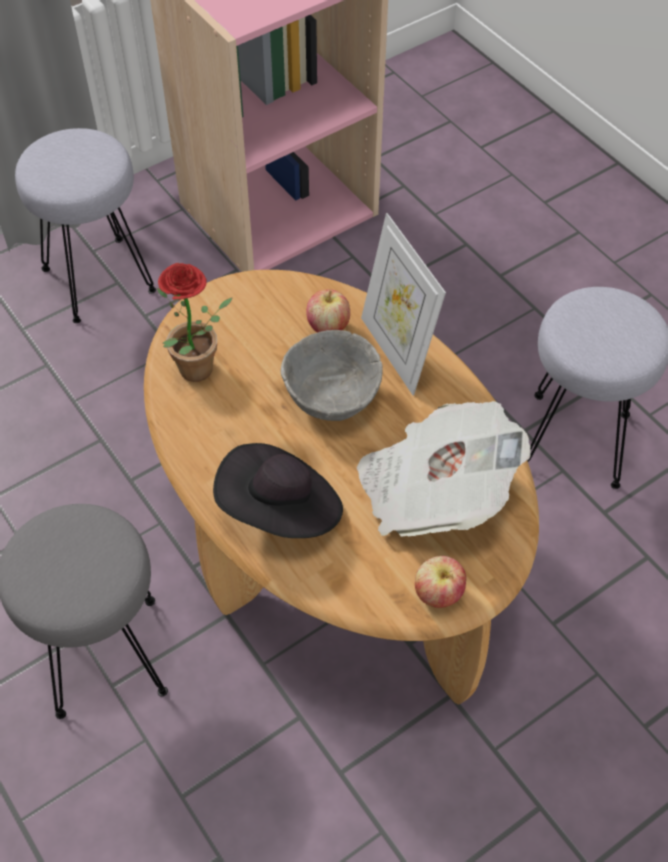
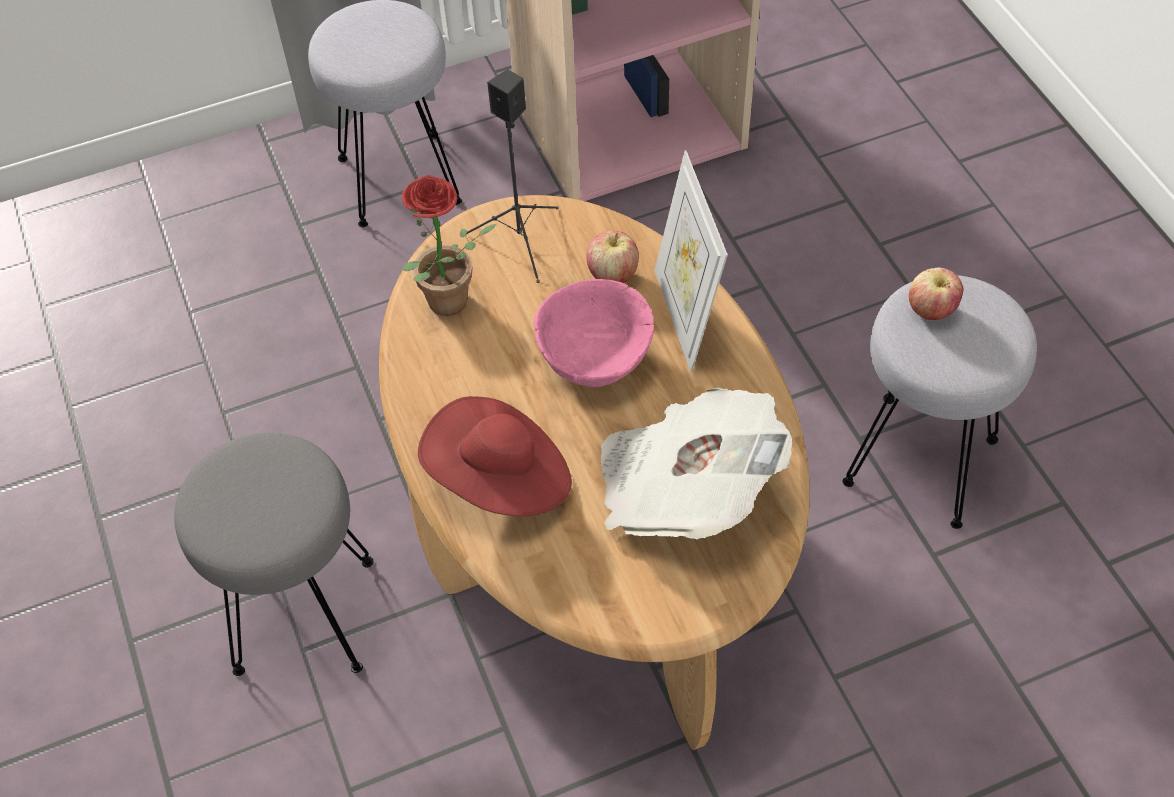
camera: 15 degrees right, 0 degrees up
(244, 311) = (521, 241): none -> black speaker
(281, 510) = (501, 480): black hat -> red hat
(332, 397) = (596, 358): grey bowl -> pink bowl
(438, 594) = (656, 609): apple -> apple (931, 310)

